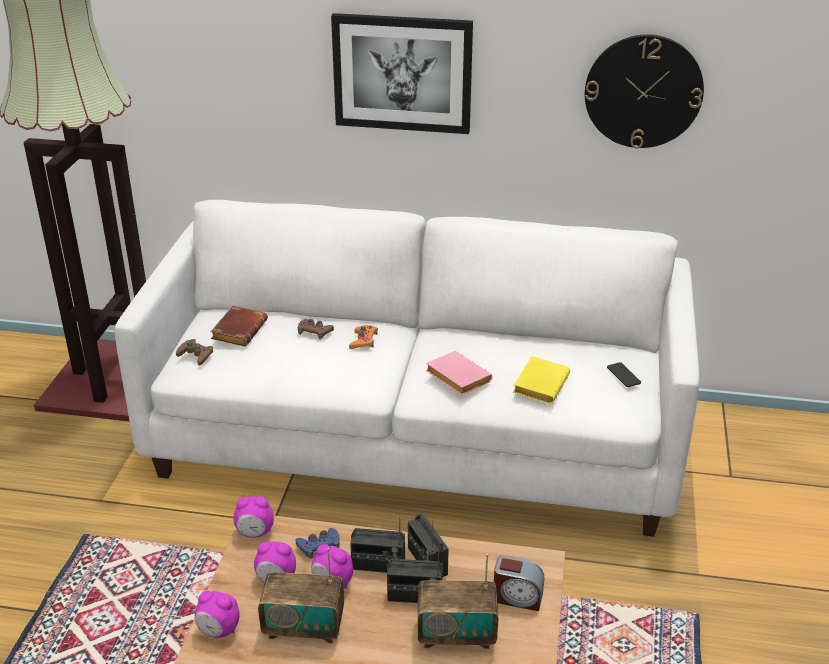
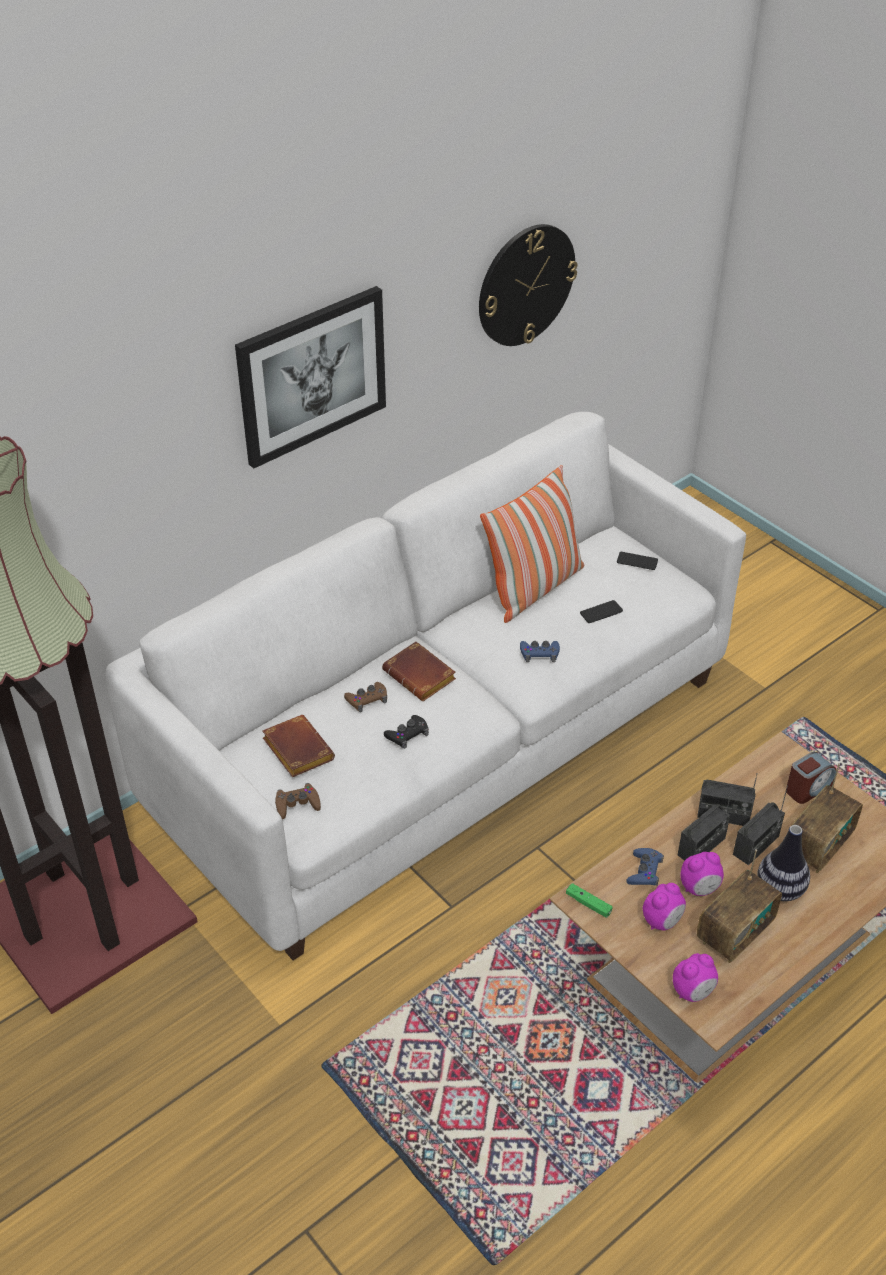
camera: 50 degrees left, 10 degrees up
(255, 533) = (588, 904): alarm clock -> green game controller
(301, 361) = (407, 735): none -> black game controller
(363, 341) = (422, 676): orange game controller -> brown book
(380, 632) = (780, 889): none -> vase
(456, 377) = (539, 653): pink book -> blue game controller
(522, 345) = (534, 588): none -> pillow
(539, 384) = (601, 612): yellow book -> phone

